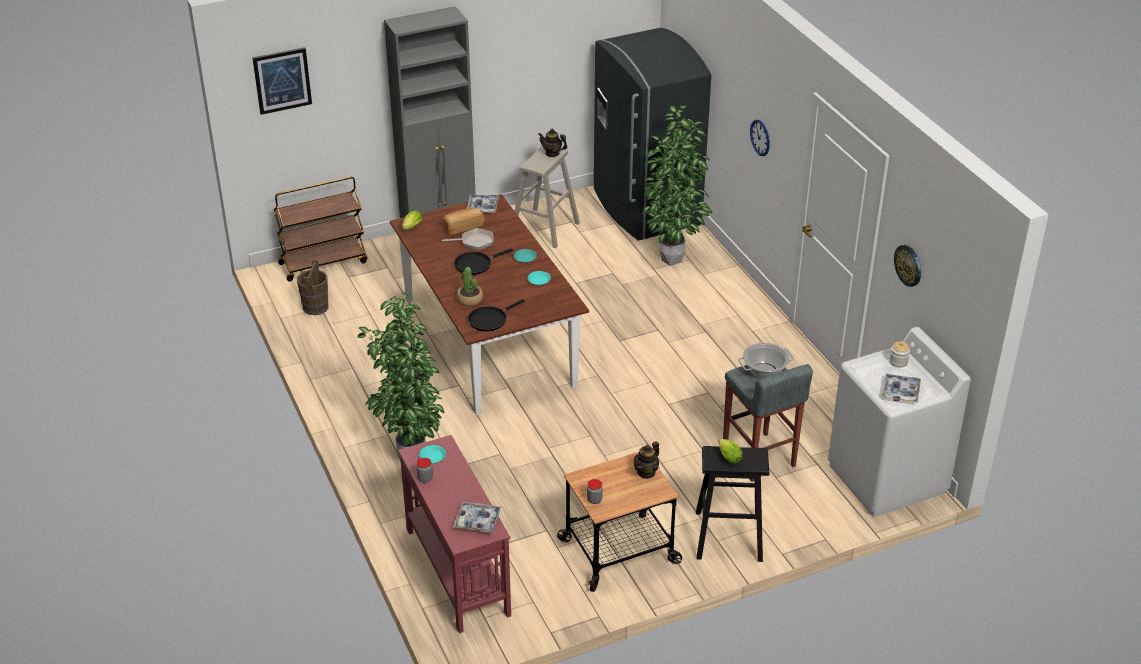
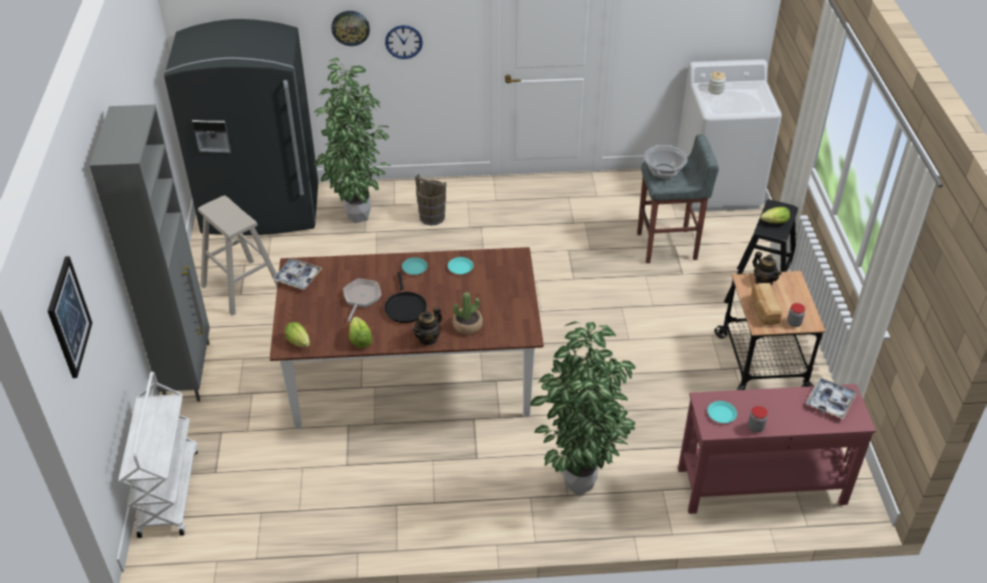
camera: 70 degrees left, 5 degrees up
(316, 307) = (256, 517): brown bucket -> brown bucket (432, 217)
(323, 262) = (168, 491): brown cart -> white cart
(428, 253) = (360, 340): none -> lettuce
(463, 227) = (327, 300): bread -> bread (763, 311)
(490, 320) = (512, 319): black frying pan -> none
(552, 153) = (222, 206): teapot -> teapot (428, 338)
(900, 392) = (755, 100): tray -> none
(908, 265) = (665, 21): wall clock -> wall clock (350, 27)

